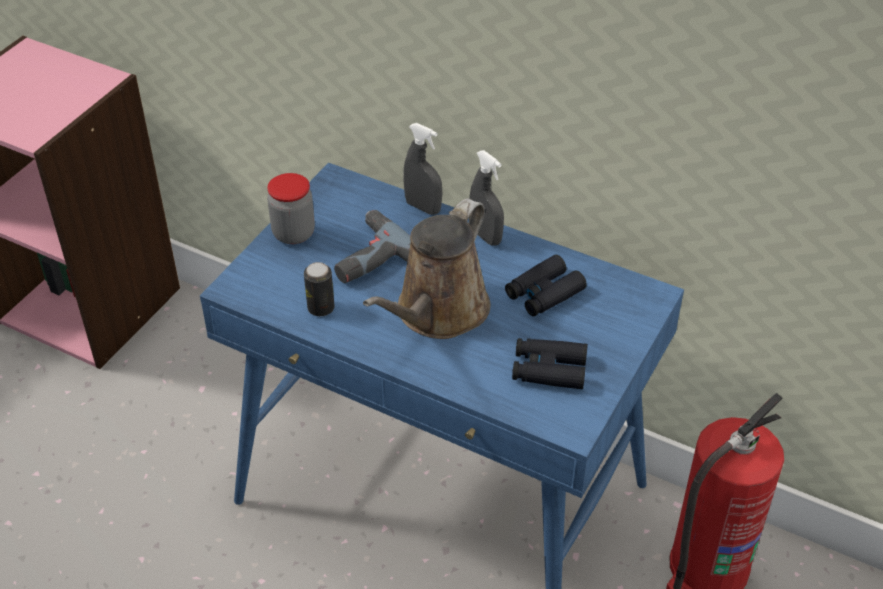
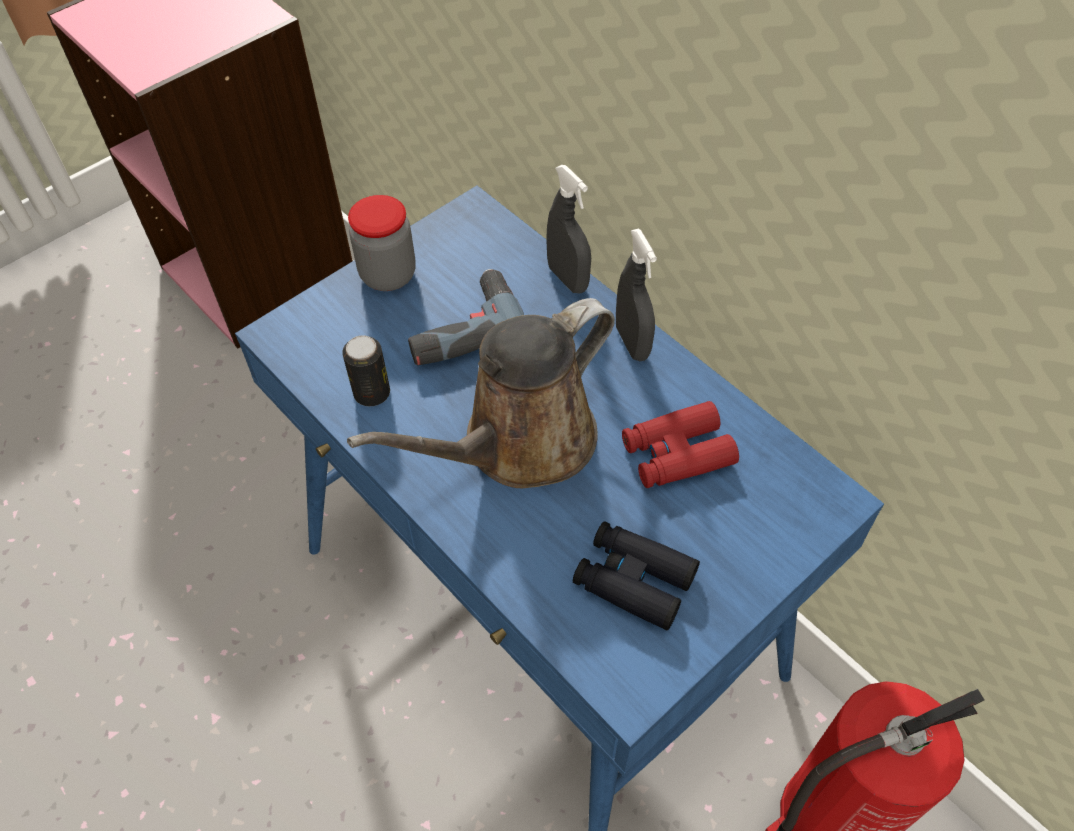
camera: 20 degrees right, 10 degrees up
(544, 293) = (677, 453): black binoculars -> red binoculars

